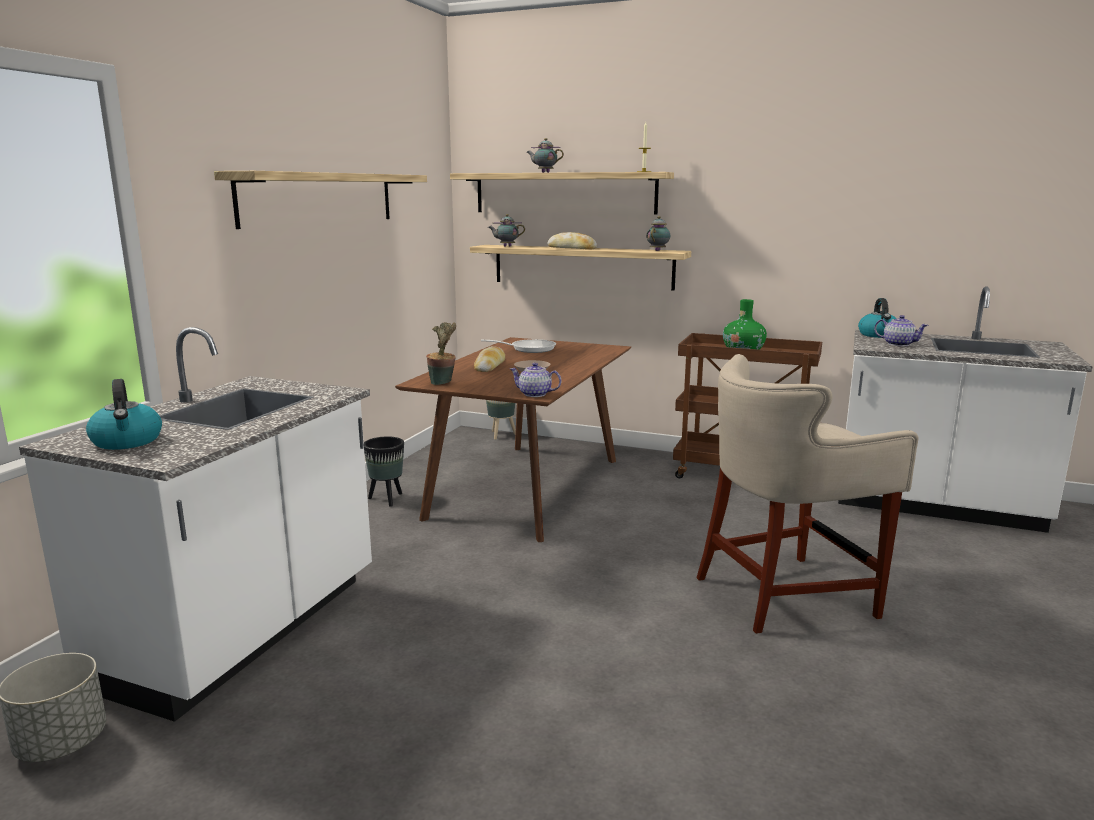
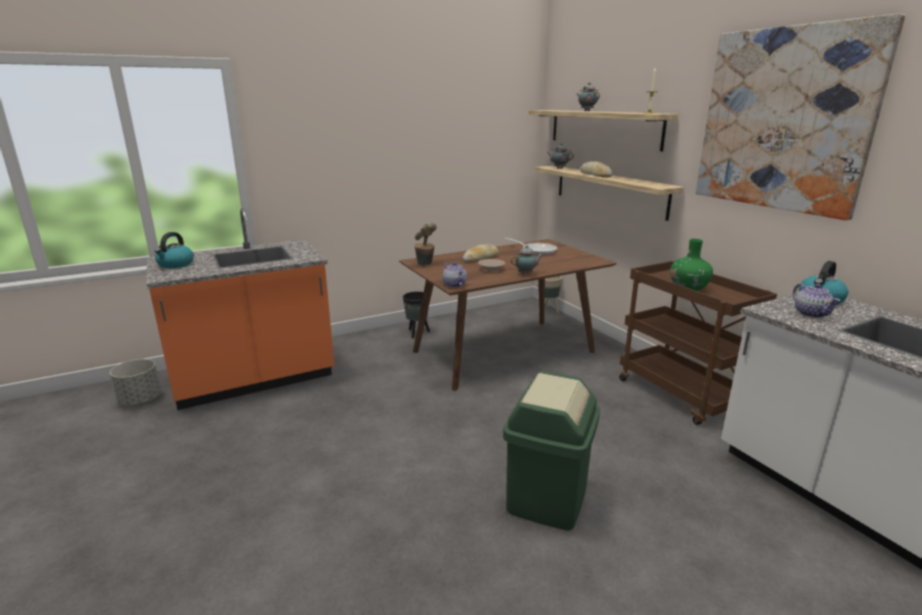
camera: 40 degrees right, 5 degrees up
(243, 631) = (255, 380): white counter -> orange counter
(320, 198) = (394, 130): shelf -> none
(658, 250) = (652, 184): teapot -> teapot (526, 274)
(785, 595) = (546, 498): beige stool -> green trash can
(799, 174) = (783, 120): none -> picture

